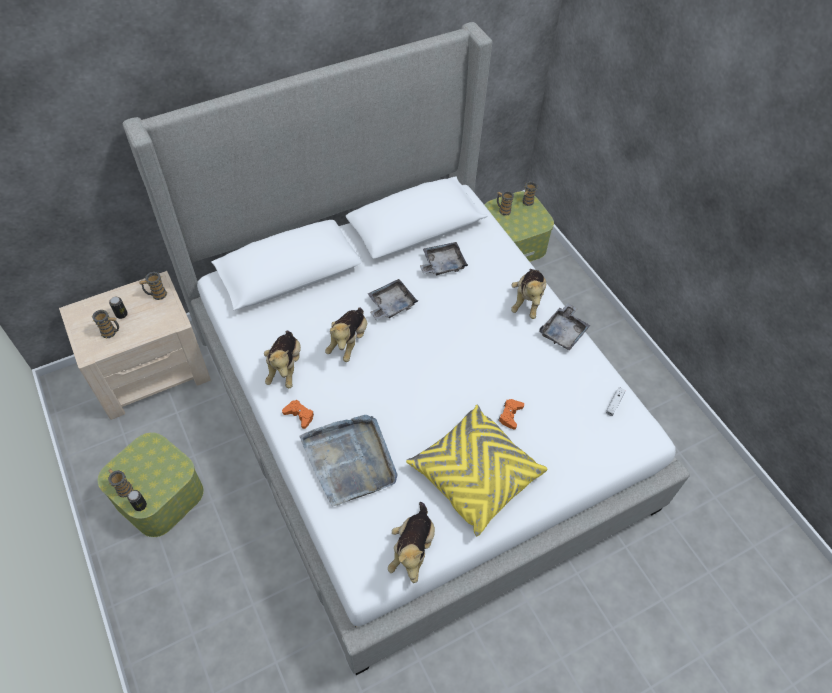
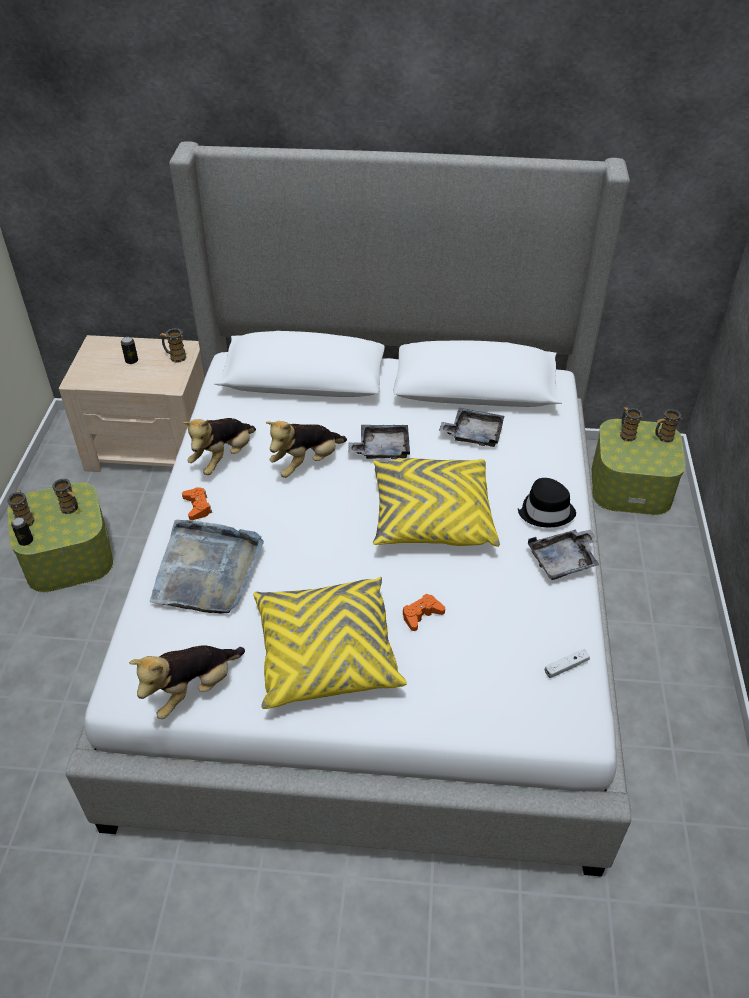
camera: 35 degrees right, 10 degrees down
(111, 332) = (110, 371): mug -> mug (71, 509)
(463, 342) = (431, 517): none -> yellow pillow
(527, 301) = (545, 510): plush toy -> black hat

